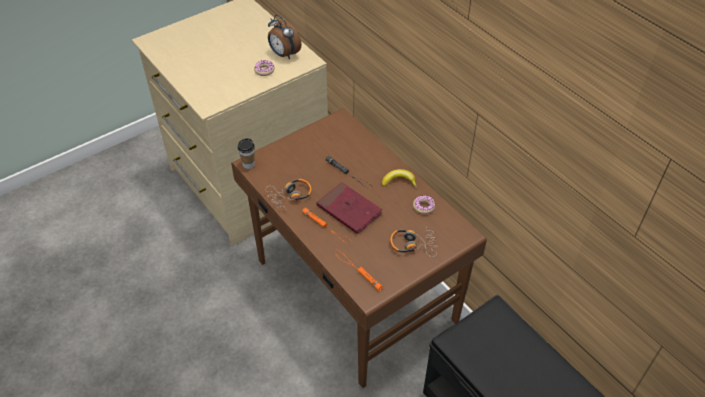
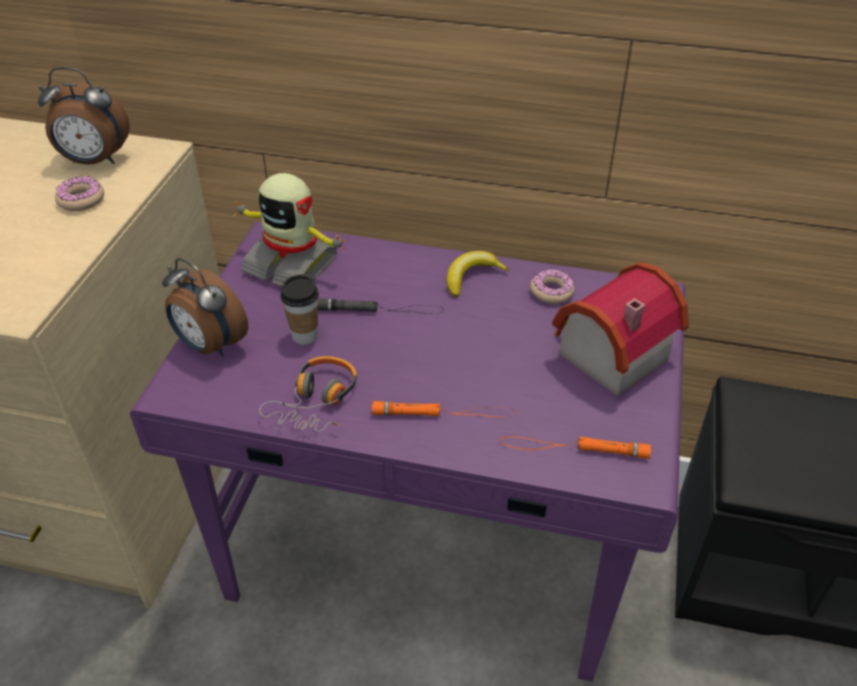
camera: 40 degrees left, 5 degrees down
(248, 164) = (174, 394): cup -> cup (305, 336)
(276, 153) = (210, 346): none -> alarm clock
(337, 135) = (292, 264): none -> toy robot
(349, 210) = (446, 363): red book -> none
(354, 292) = (431, 540): brown desk -> purple desk
(413, 245) = (606, 354): headphones -> toy house

